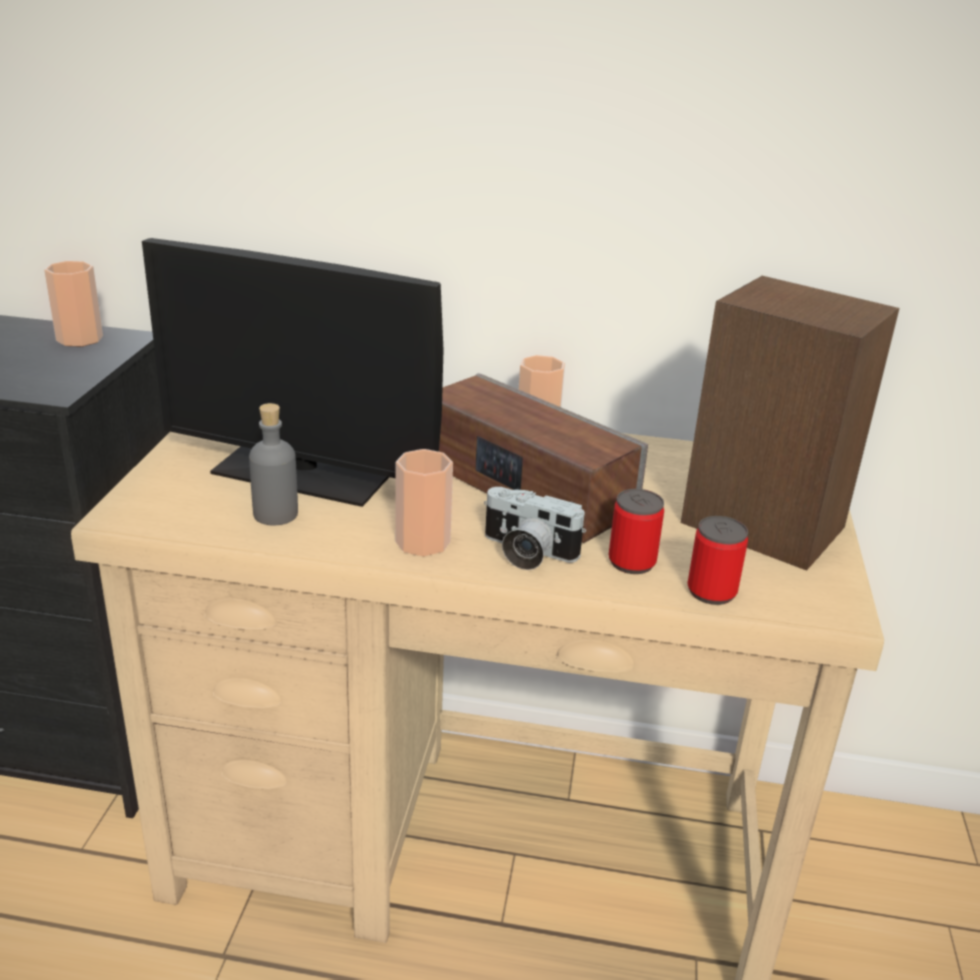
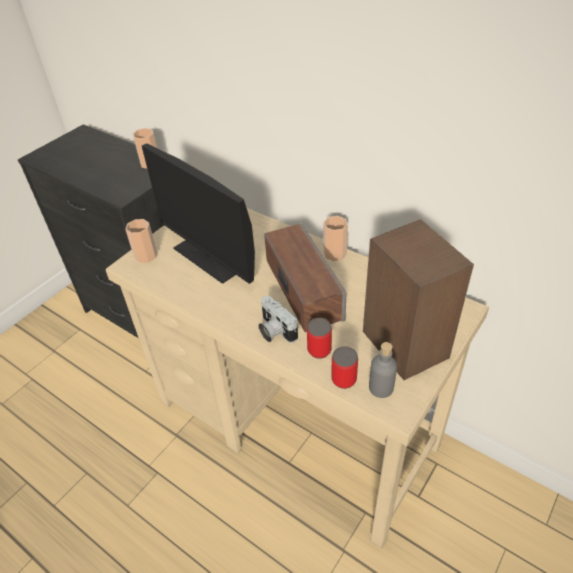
camera: 30 degrees right, 15 degrees up
(275, 514) = (184, 279): grey bottle -> grey bottle (381, 388)
(422, 542) = (234, 311): cup -> cup (146, 255)

